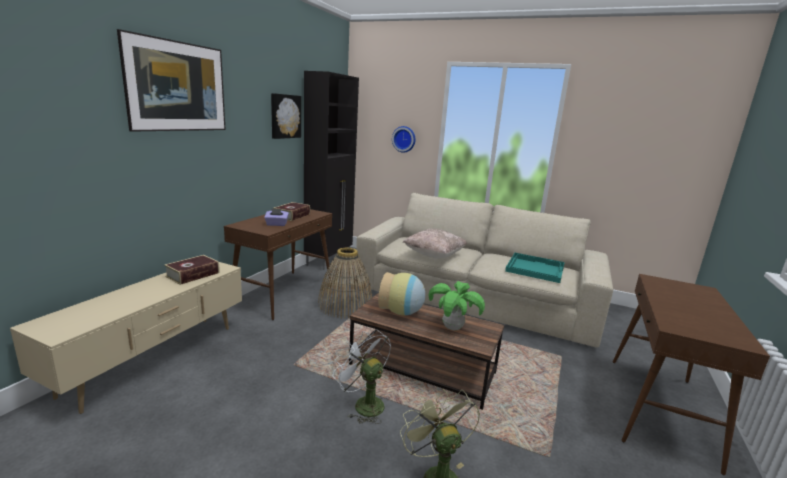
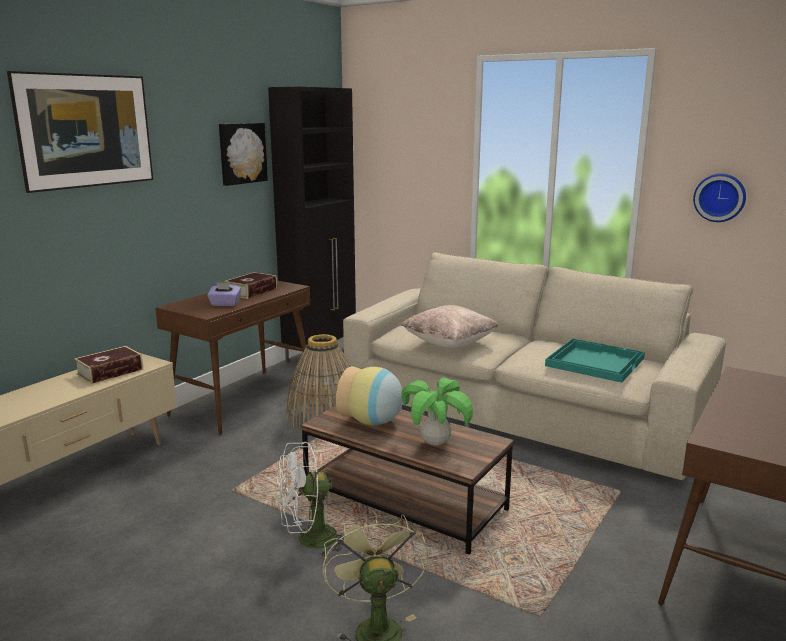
camera: 10 degrees right, 0 degrees up
(363, 404) = (309, 540): white fan -> white fan turned 75 degrees counterclockwise
(404, 139) = (423, 173): wall clock -> wall clock (720, 197)

